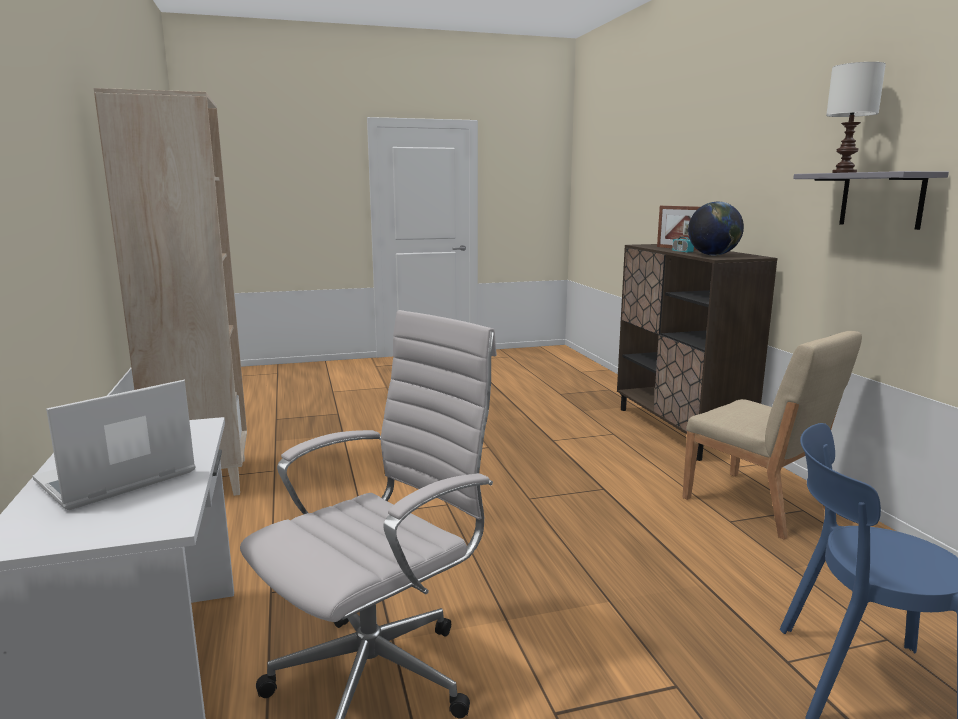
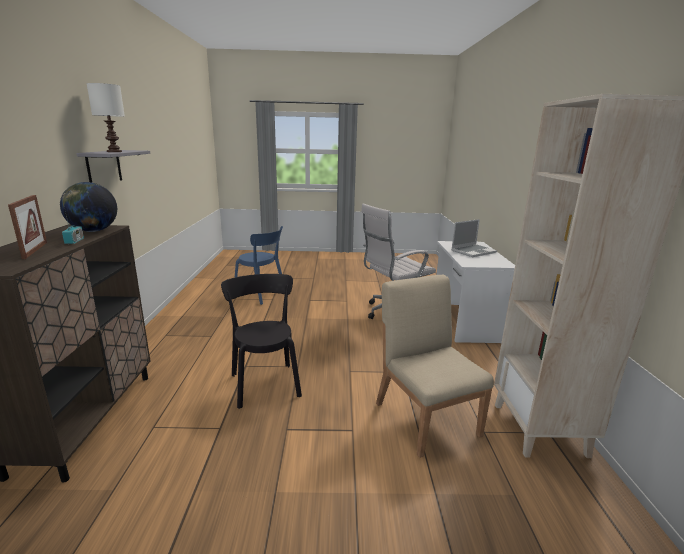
camera: 165 degrees left, 5 degrees up
(553, 475) = (265, 382): none -> black chair
(757, 504) = (180, 341): beige chair -> beige chair (426, 418)

